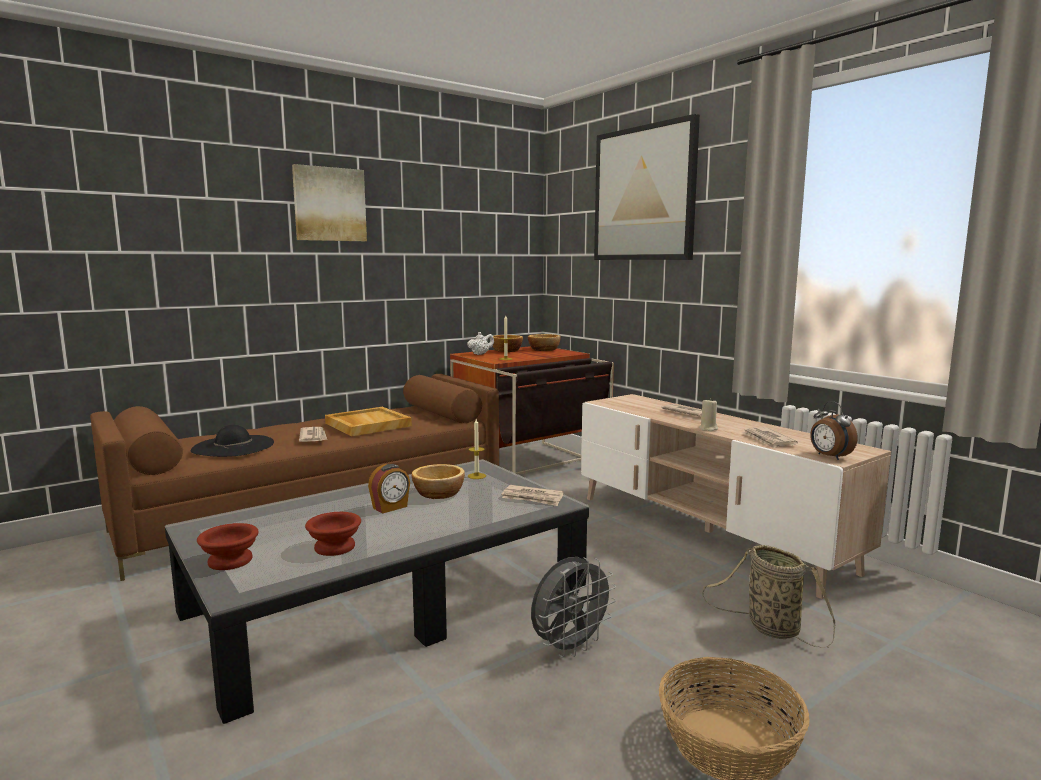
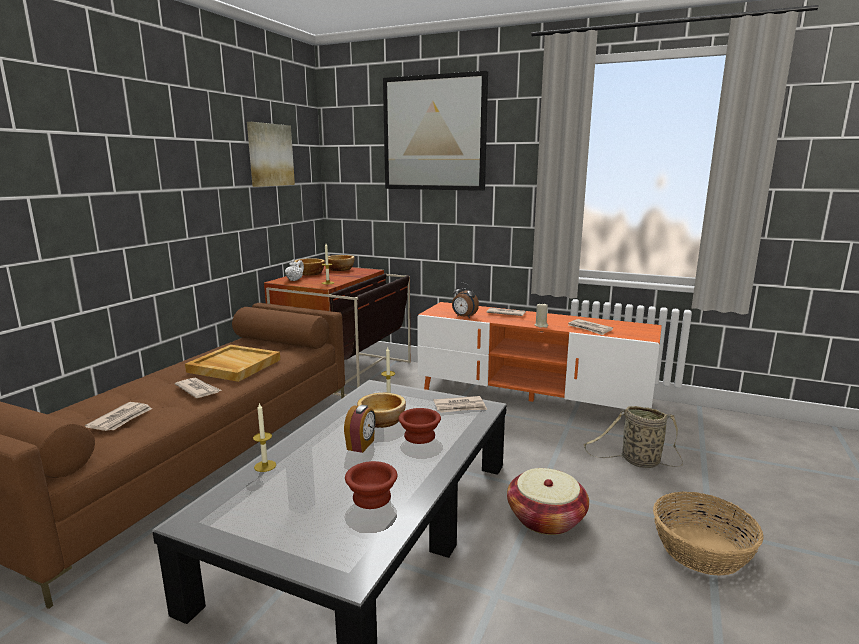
camera: 30 degrees left, 5 degrees up
(229, 561) = (291, 544): brown bowl -> brown bowl (418, 436)
(233, 446) = (121, 419): black hat -> newspaper
(294, 504) = (265, 466): none -> candle
(329, 204) = (148, 137): picture -> picture (270, 155)
(570, 647) = (546, 518): grey fan -> basket
(706, 532) = (530, 401): beige tv stand -> orange tv stand
(829, 457) = (641, 336): alarm clock -> alarm clock (463, 317)

